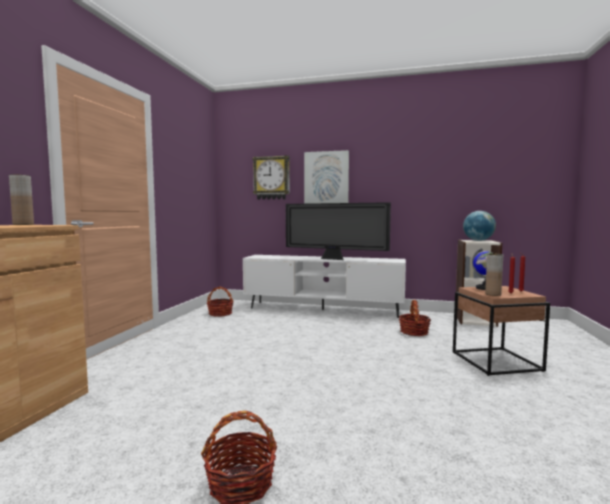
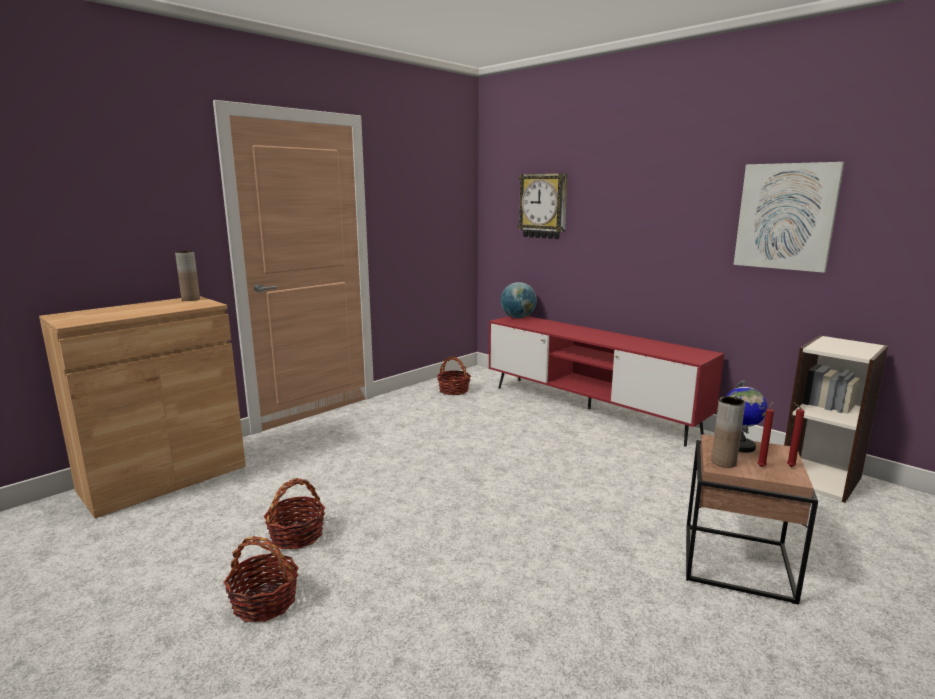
camera: 30 degrees right, 10 degrees up
(322, 309) = (589, 408): white tv stand -> red tv stand
(326, 178) = (616, 211): picture -> picture (785, 216)
(334, 259) = (605, 340): television -> none
(414, 332) = (675, 477): basket -> basket (297, 535)
(478, 240) = (848, 345): globe -> globe (518, 317)

